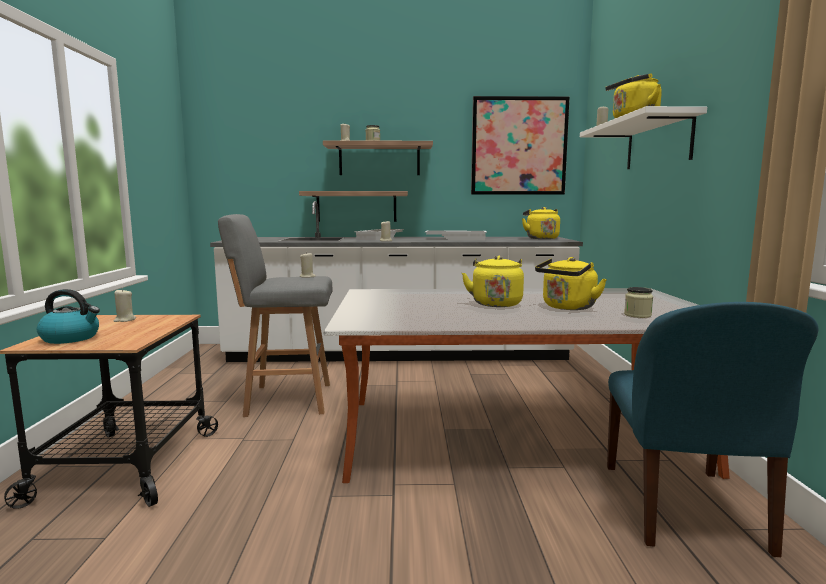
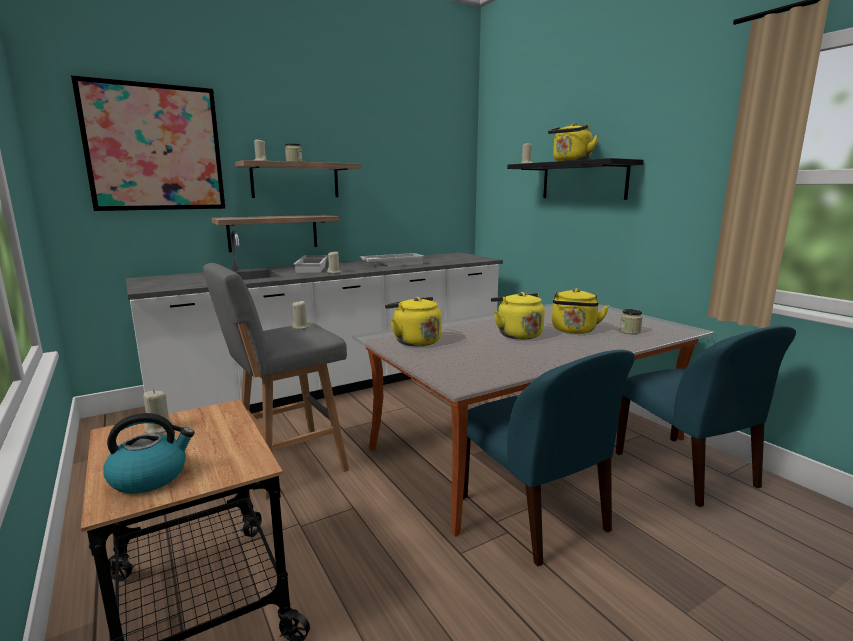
camera: 30 degrees left, 5 degrees up
(436, 491) = (534, 515): none -> blue chair
(518, 146) = (426, 168): picture -> picture (154, 148)
(541, 238) = (458, 256): yellow kettle -> yellow kettle (414, 341)
(658, 143) = (583, 181): white shelf -> black shelf

